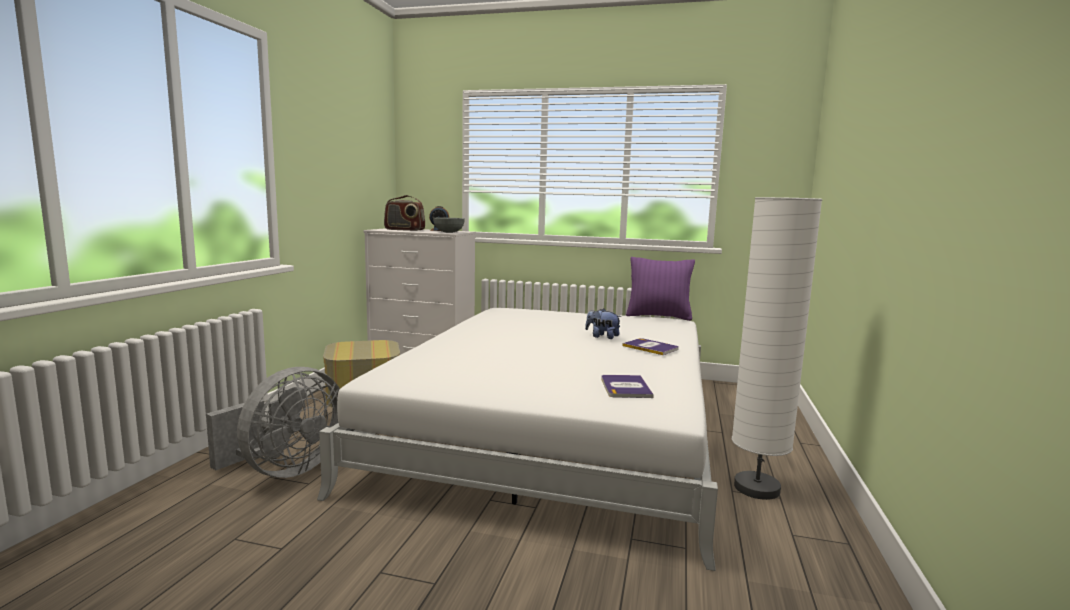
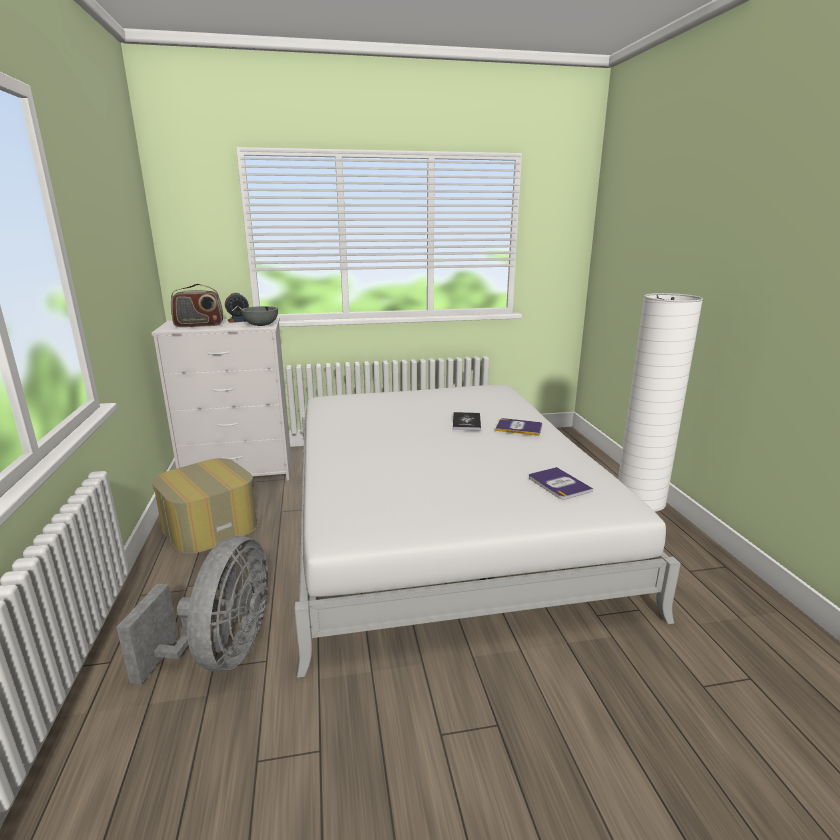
camera: 25 degrees left, 10 degrees up
(602, 336) = (466, 422): plush toy -> book
(658, 316) = (478, 385): purple pillow -> none

